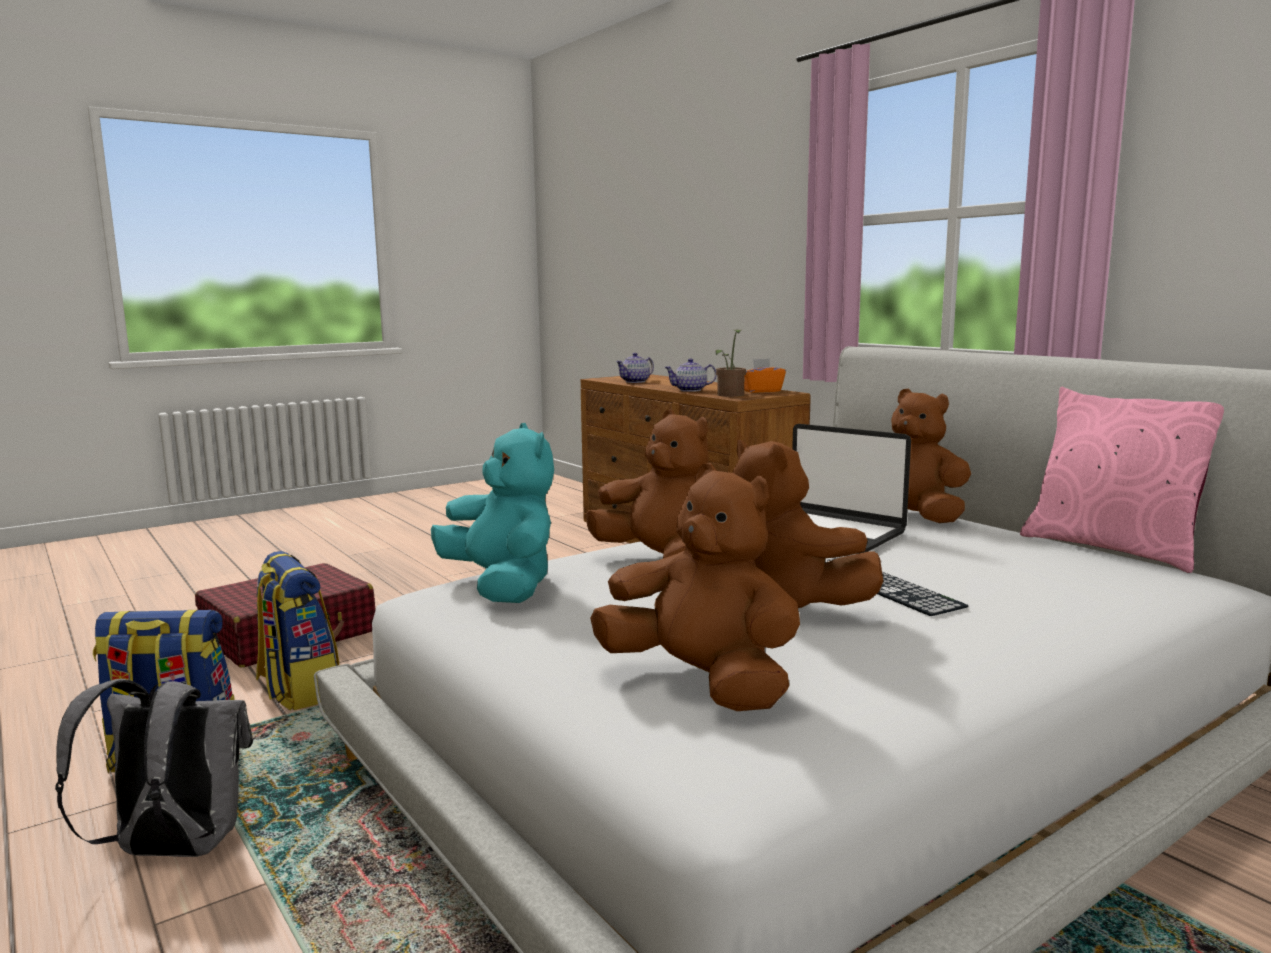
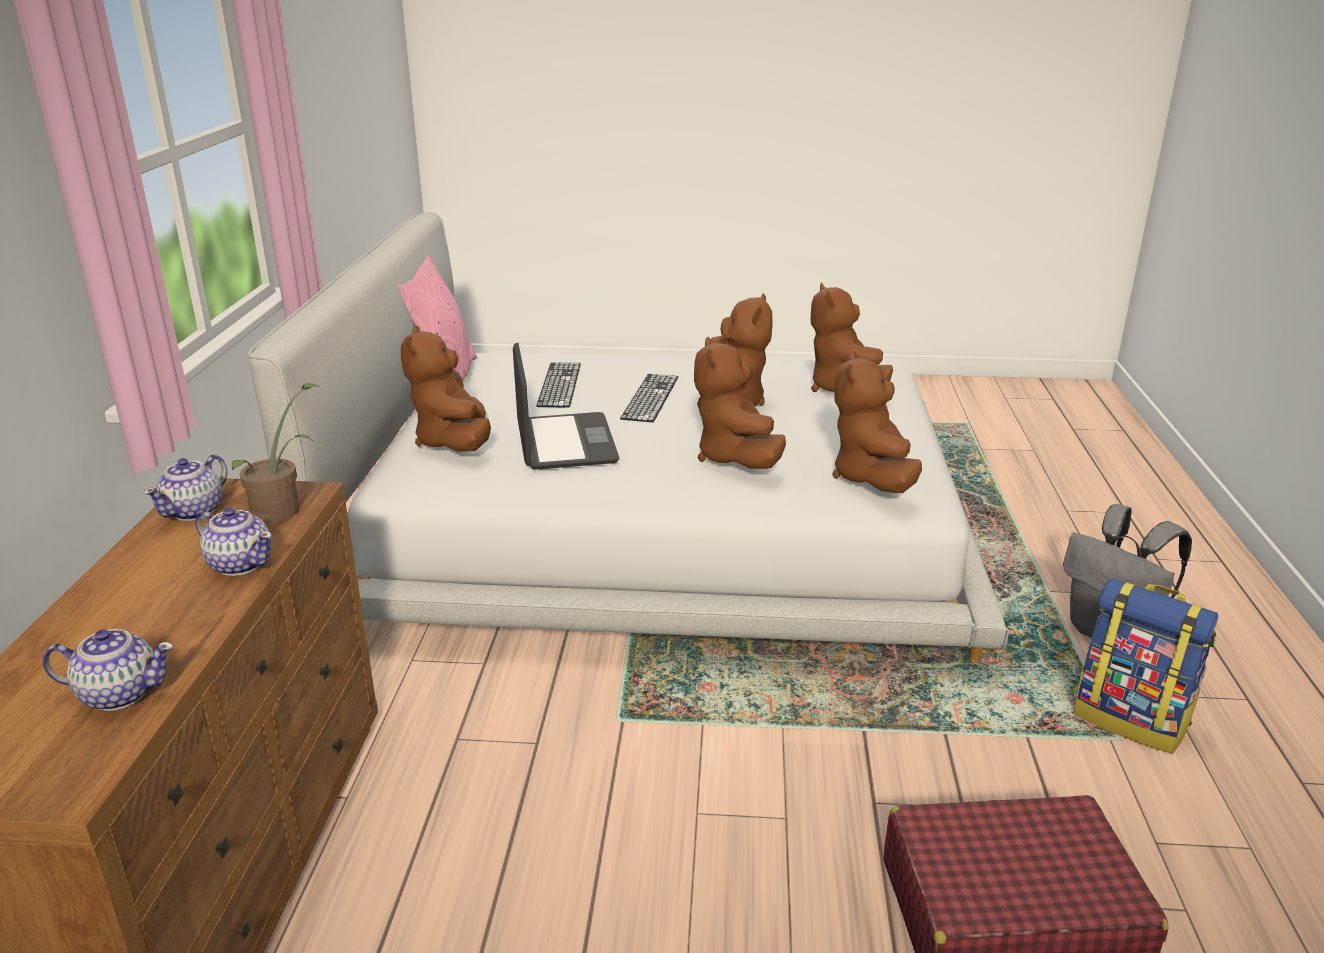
camera: 140 degrees left, 15 degrees up
(298, 690) = (1010, 772): backpack -> none
(502, 586) = (872, 478): turquoise plush toy -> brown plush toy
(761, 391) = (195, 511): orange tissue box -> teapot
(1002, 568) = (559, 384): none -> keyboard

